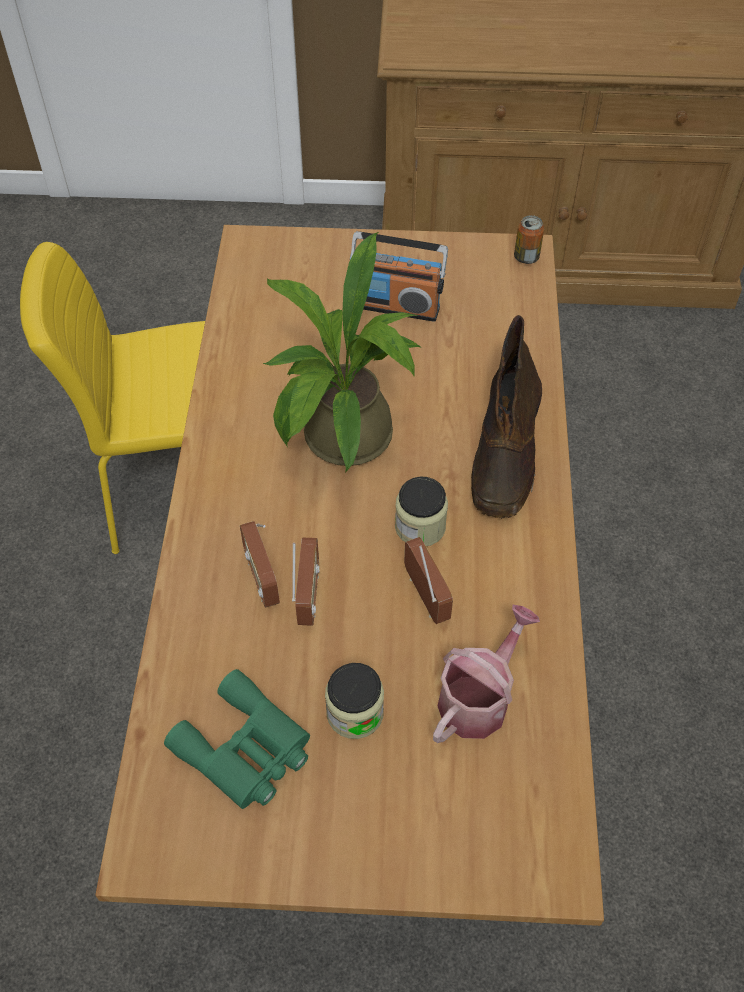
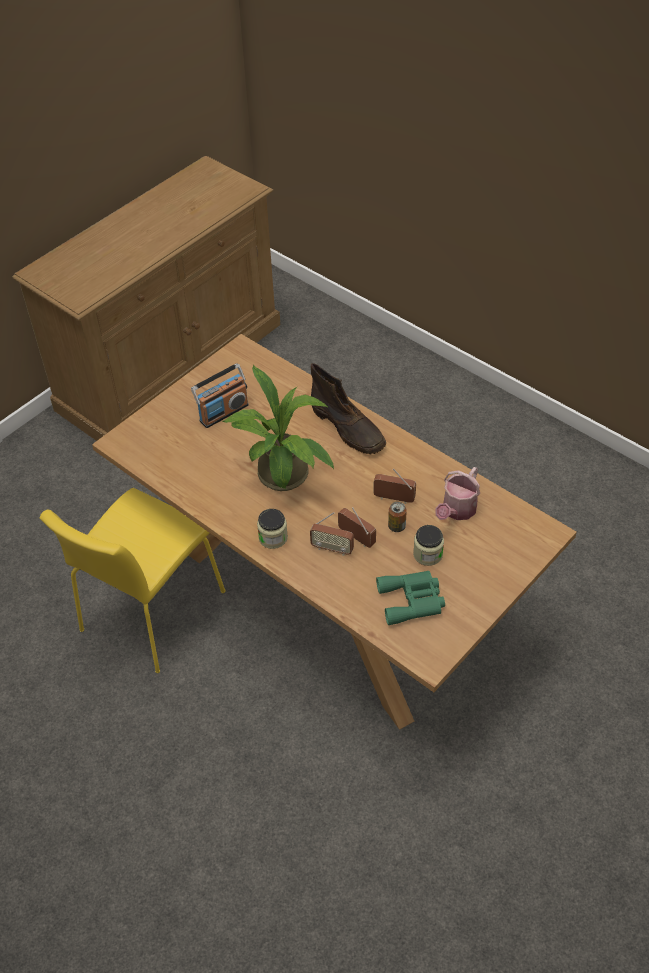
camera: 50 degrees left, 5 degrees down
(420, 526) = (357, 479): jar -> jar (273, 538)
(479, 698) = (457, 511): watering can -> watering can turned 135 degrees counterclockwise
(526, 257) = (245, 350): can -> can (396, 526)

